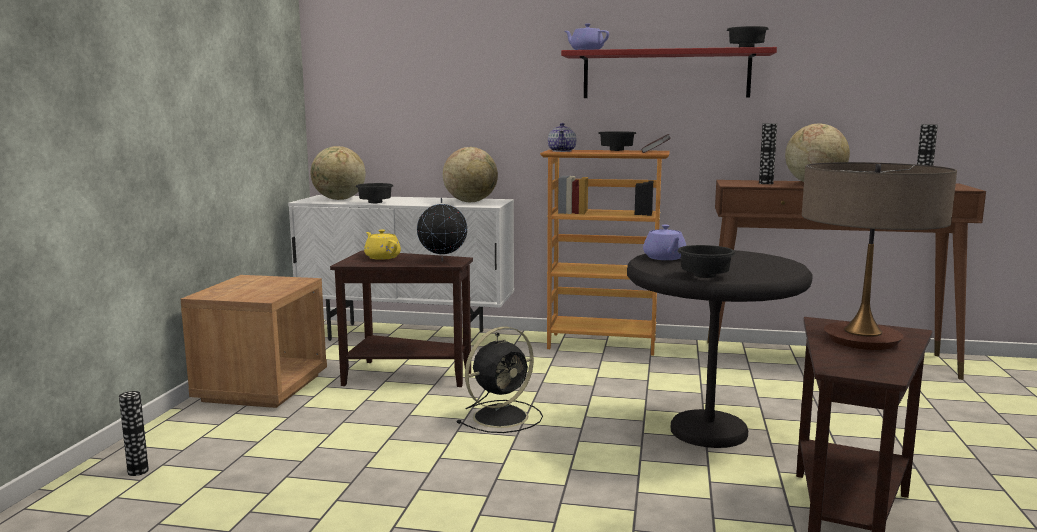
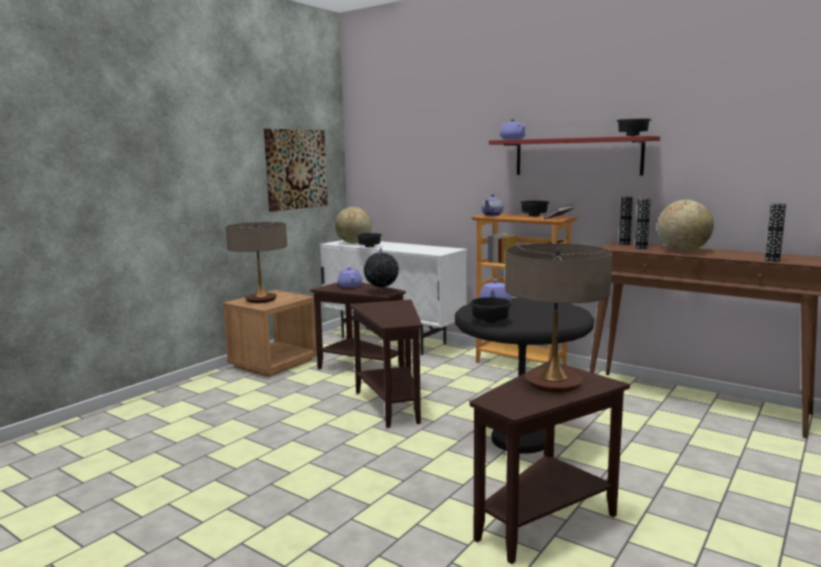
camera: 25 degrees right, 0 degrees up
(138, 471) = (167, 401): vase -> vase (624, 244)
(242, 289) = (261, 300): none -> table lamp
(253, 88) = (295, 169): none -> picture
(382, 257) = (350, 286): yellow teapot -> purple teapot
(470, 201) = (432, 249): globe -> none
(502, 416) = (391, 404): black fan -> brown side table

